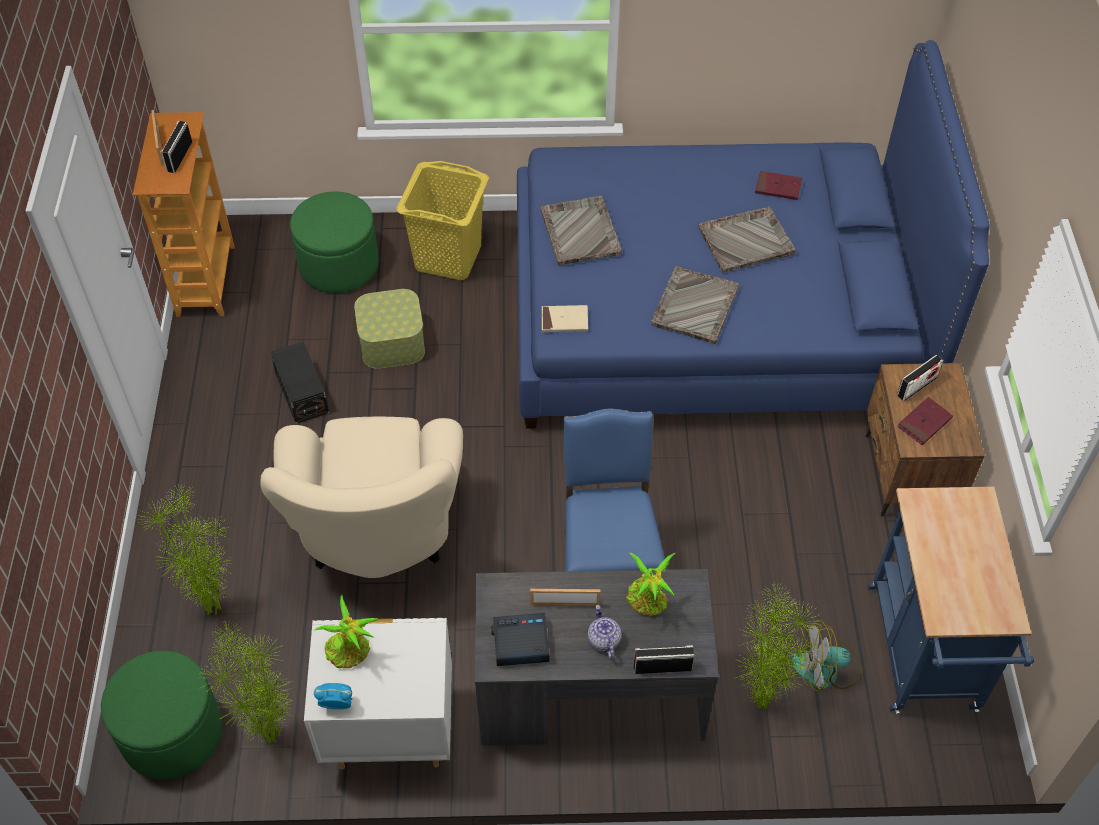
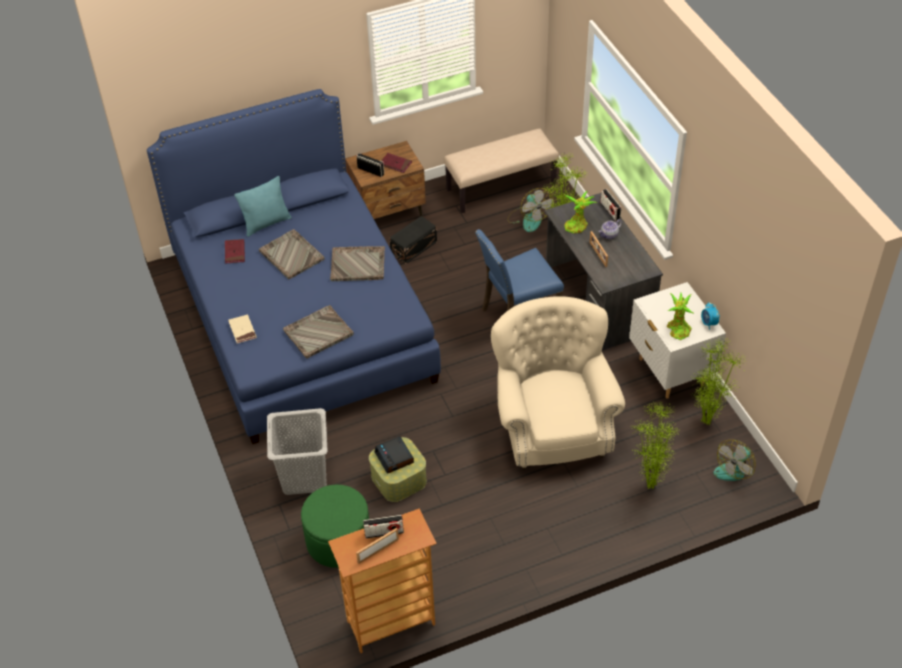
camera: 110 degrees left, 5 degrees down
(172, 733) = (734, 468): green ottoman -> fan
(301, 394) = (468, 512): black storage box -> black storage box (414, 247)
(377, 533) = (553, 426): beige armchair -> beige armchair turned 75 degrees counterclockwise
(447, 258) = (304, 477): yellow laundry basket -> grey laundry basket
(520, 643) = (631, 264): alarm clock -> alarm clock (394, 458)
(564, 321) = (398, 319): beige book -> beige book (242, 330)
(826, 231) = (266, 223): none -> turquoise pillow
(925, 657) = (501, 187): blue cart -> beige bench

